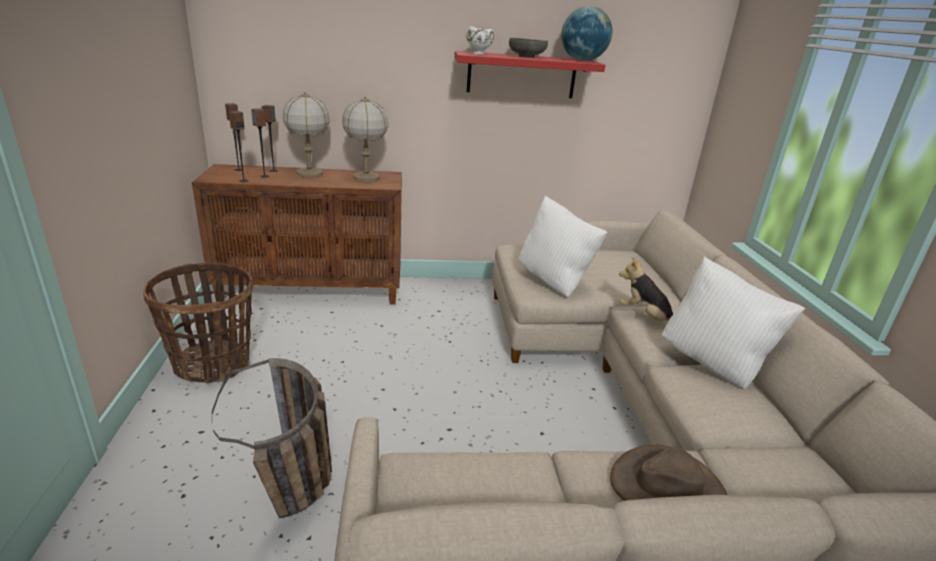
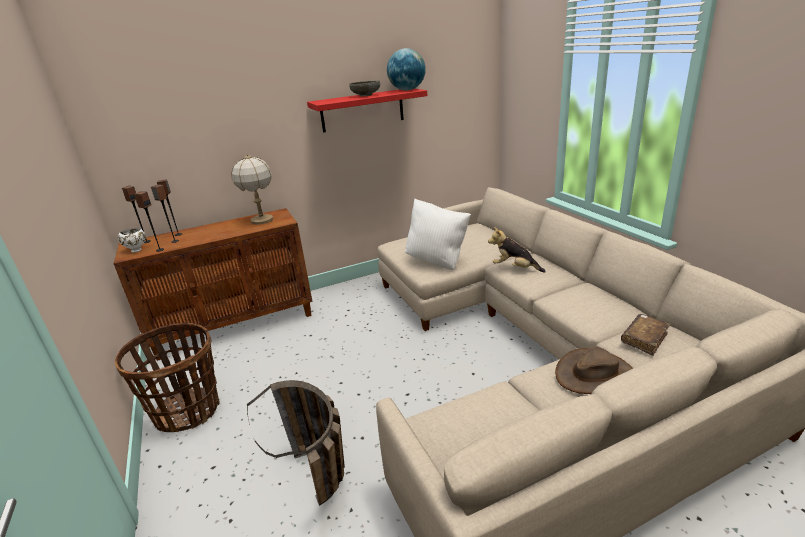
camera: 15 degrees left, 0 degrees up
(309, 174) = (212, 229): table lamp -> none
(479, 54) = (330, 101): white bowl -> white bowl (137, 250)
(713, 365) = (574, 287): white pillow -> none
(772, 466) = (644, 339): none -> brown book

